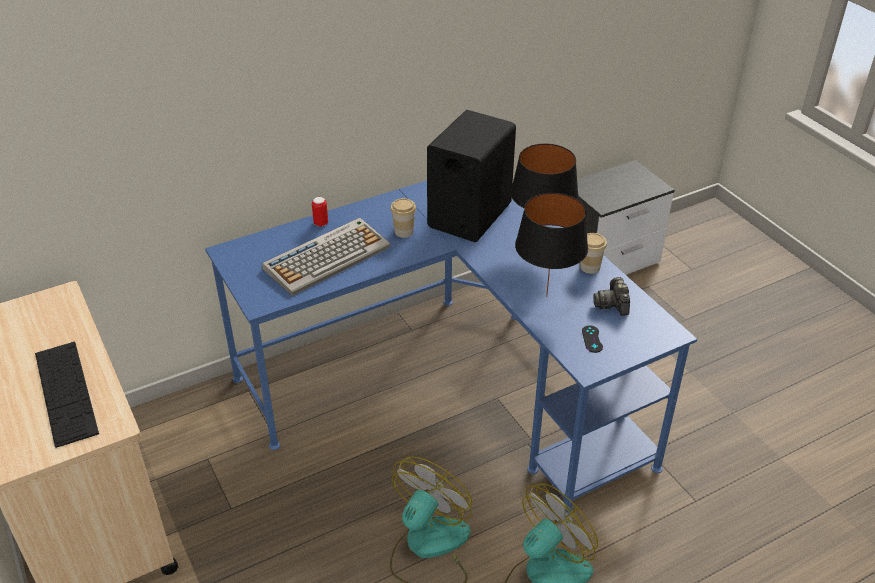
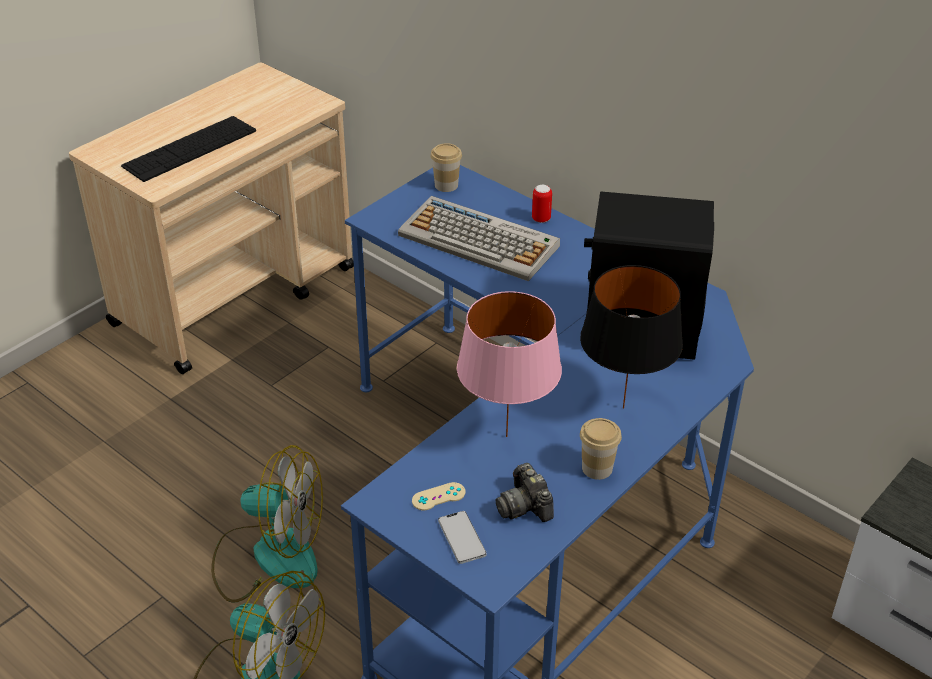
camera: 70 degrees right, 0 degrees up
(403, 232) = (566, 284): cup -> cup (446, 185)
(547, 296) = (508, 436): black table lamp -> pink table lamp
(592, 339) = (438, 496): black game controller -> beige game controller
(612, 304) = (525, 506): camera -> camera turned 90 degrees counterclockwise
(632, 337) = (462, 538): none -> phone

